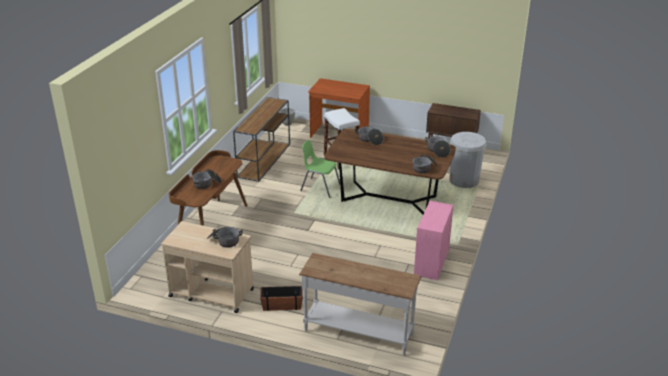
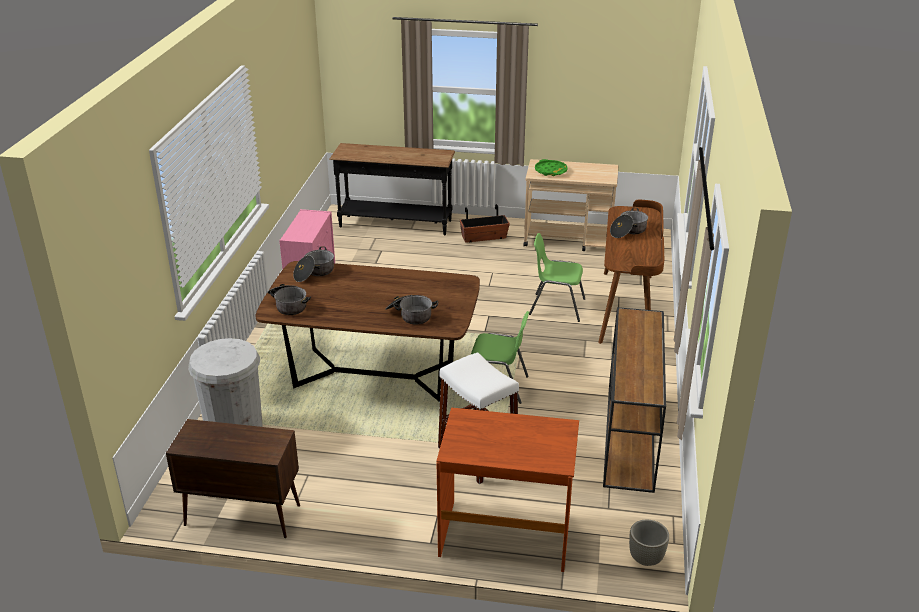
camera: 170 degrees right, 0 degrees up
(224, 241) = (551, 171): cooking pot -> green tray
(259, 232) = (556, 307): none -> green chair
(358, 331) = (395, 224): white console table -> black console table

